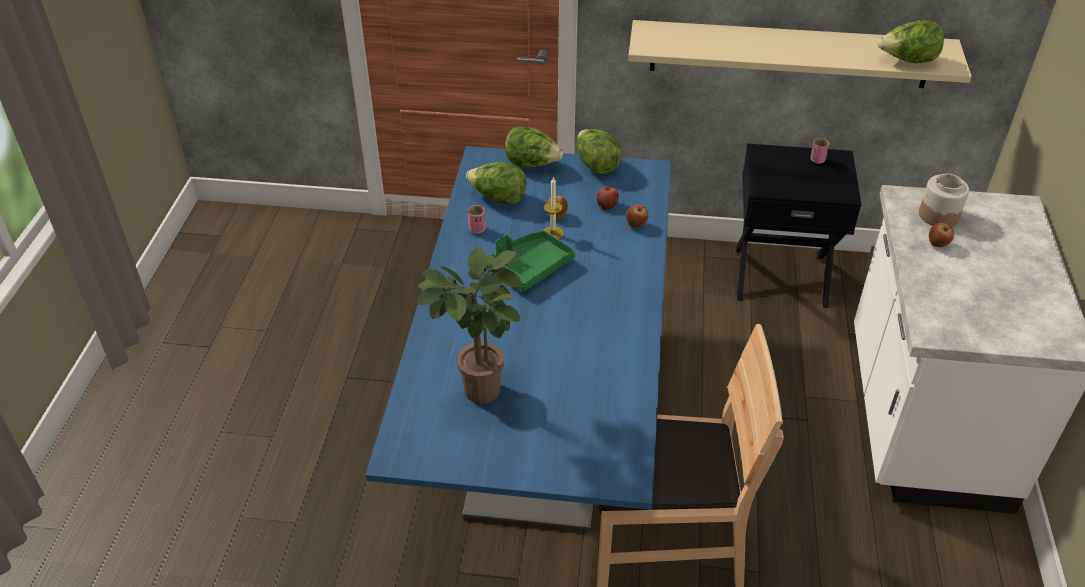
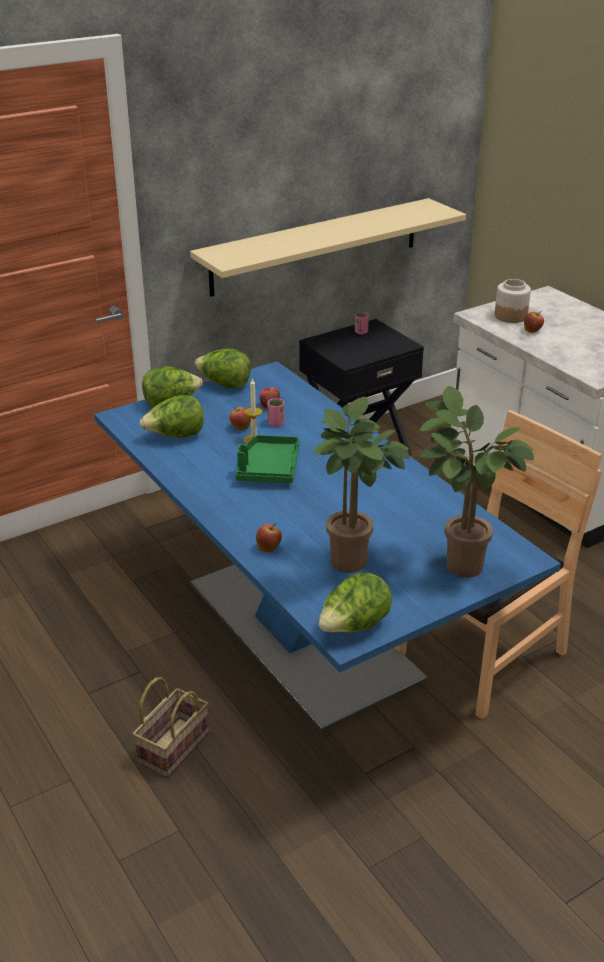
camera: 40 degrees left, 10 degrees down
(357, 456) = (173, 746): none -> basket
(477, 229) = (188, 463): pink cup -> pink cup (276, 423)
(560, 449) = (457, 566): none -> potted plant
(636, 225) = (310, 409): apple -> apple (269, 548)
(907, 61) = (417, 217): lettuce -> lettuce (354, 627)

